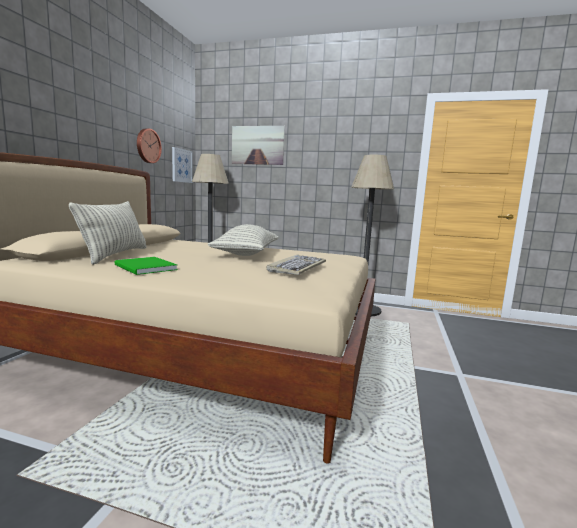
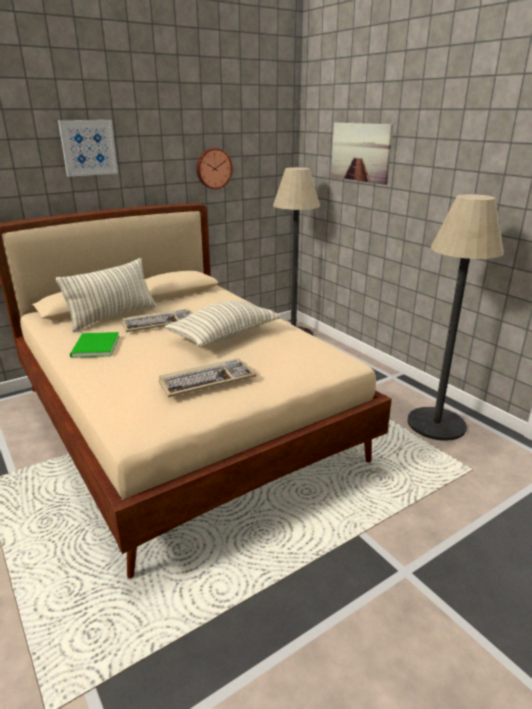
camera: 40 degrees right, 15 degrees up
(174, 253) = (160, 323): none -> keyboard
(181, 165) = (271, 180): picture -> picture (88, 147)

